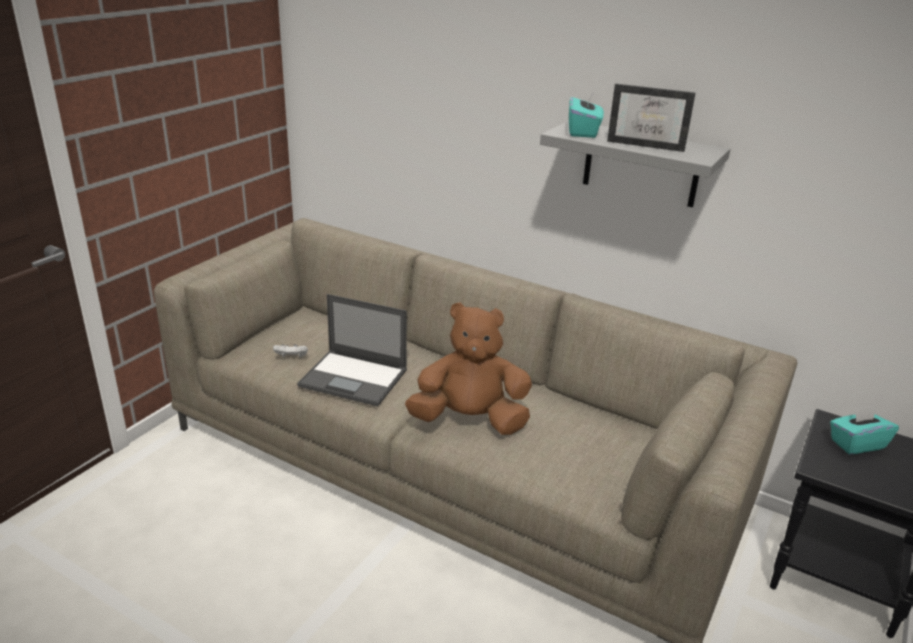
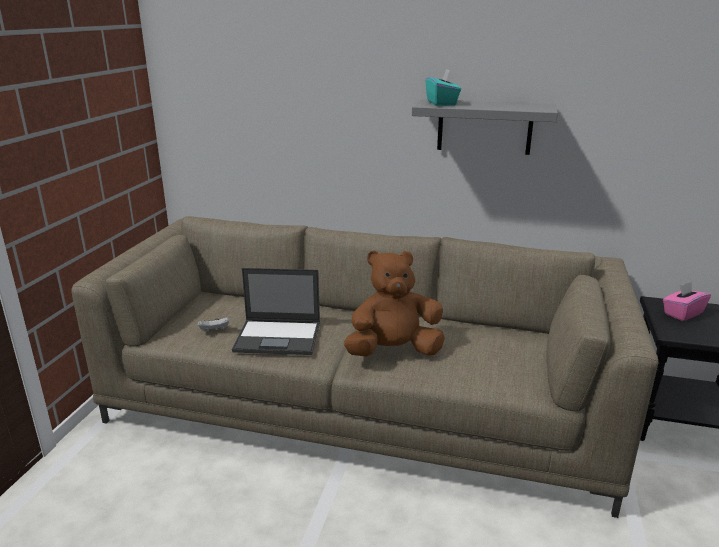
camera: 15 degrees left, 5 degrees down
(648, 144) = (497, 106): picture frame -> none
(856, 444) = (682, 313): turquoise tissue box -> pink tissue box

